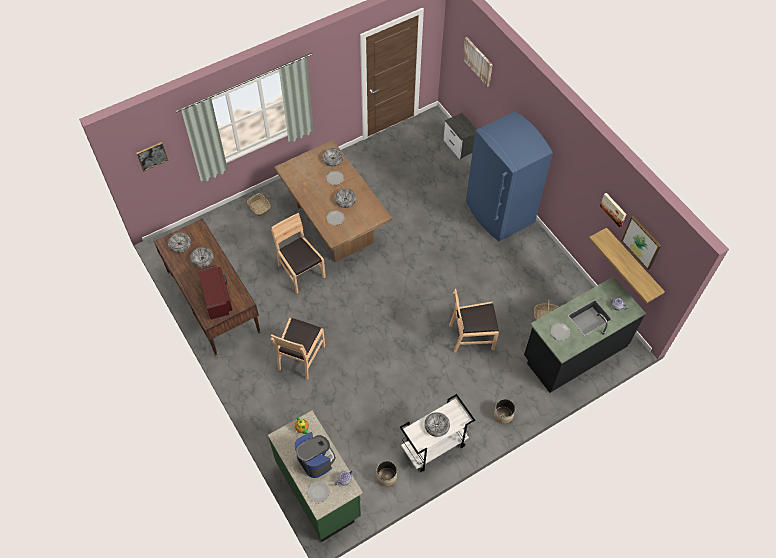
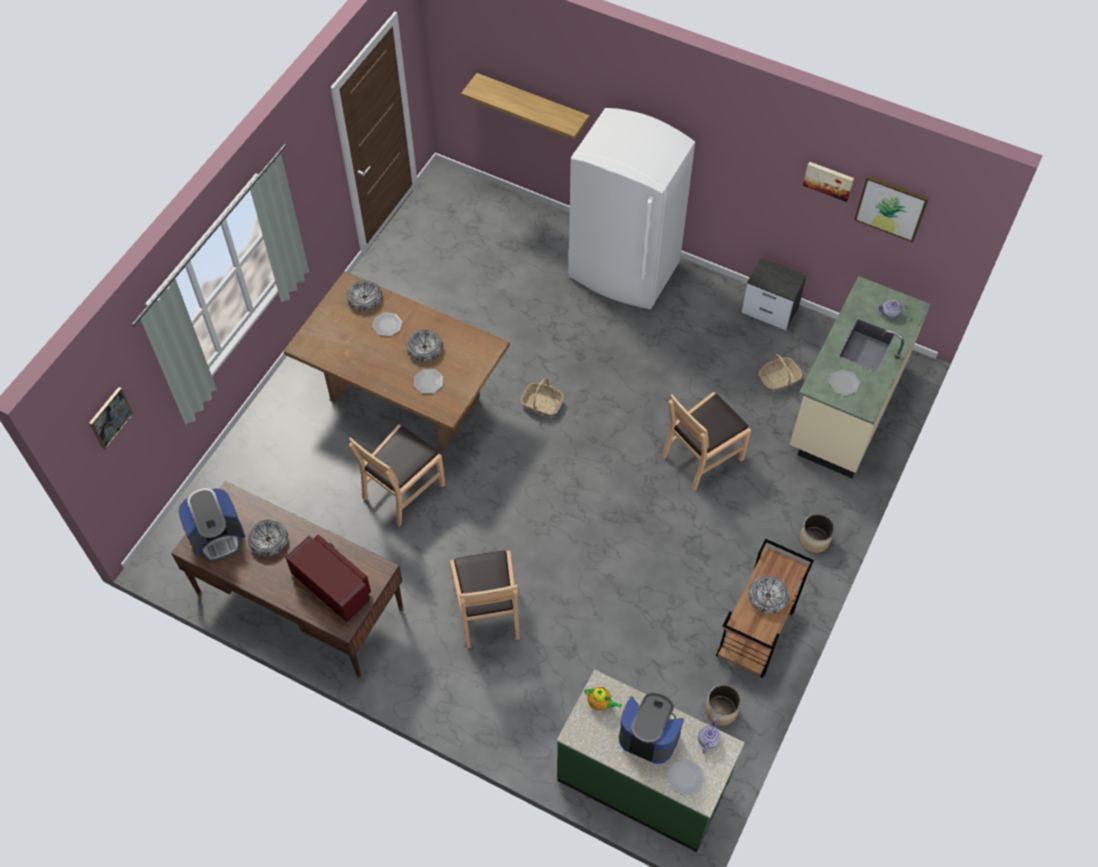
camera: 30 degrees left, 0 degrees up
(180, 244) = (217, 537): bowl -> coffee machine
(259, 207) = (274, 428): basket -> basket (542, 404)
(301, 272) = (403, 490): brown chair -> brown chair turned 75 degrees counterclockwise
(433, 447) = (755, 634): white cart -> brown cart
(459, 146) = (507, 203): nightstand -> nightstand (770, 310)
(478, 61) = (509, 59): picture -> none
(499, 213) = (624, 271): blue fridge -> white fridge
(574, 351) = (845, 406): black counter -> beige counter
(632, 263) = (880, 245): shelf -> shelf (532, 103)

